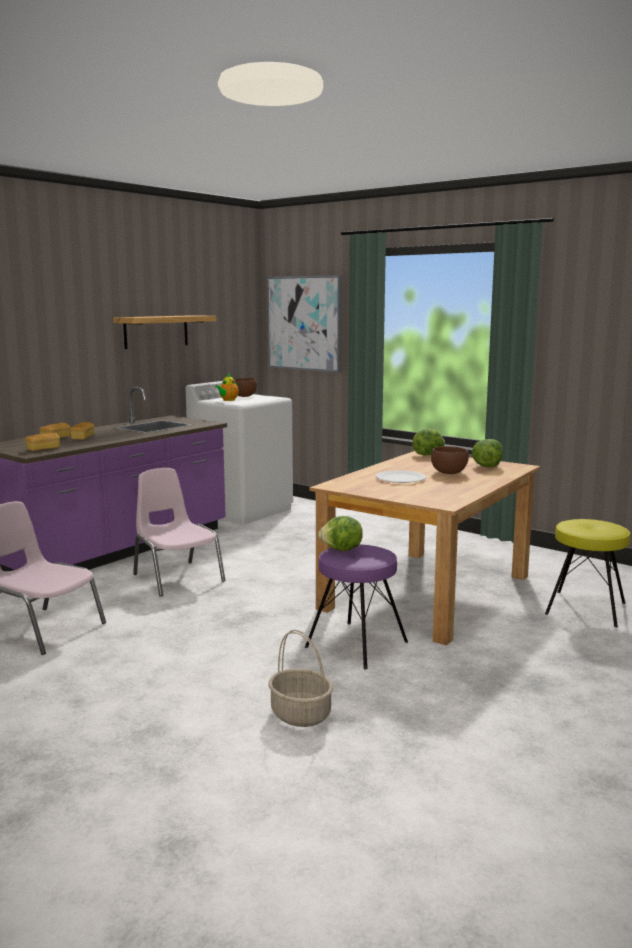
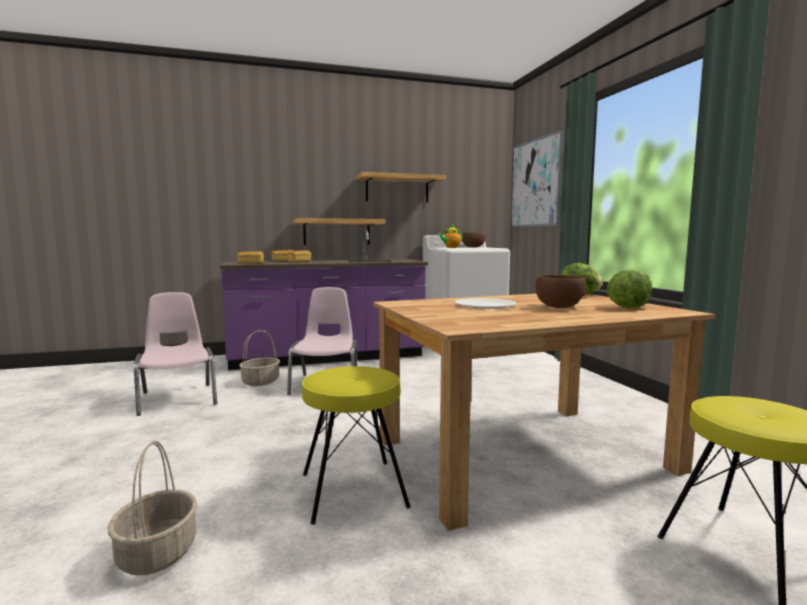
camera: 35 degrees right, 5 degrees down
(95, 391) = (337, 232): none -> shelf
(100, 592) = (260, 382): none -> basket
(342, 550) = (346, 369): lettuce -> none
(356, 644) = (352, 489): purple stool -> yellow stool

